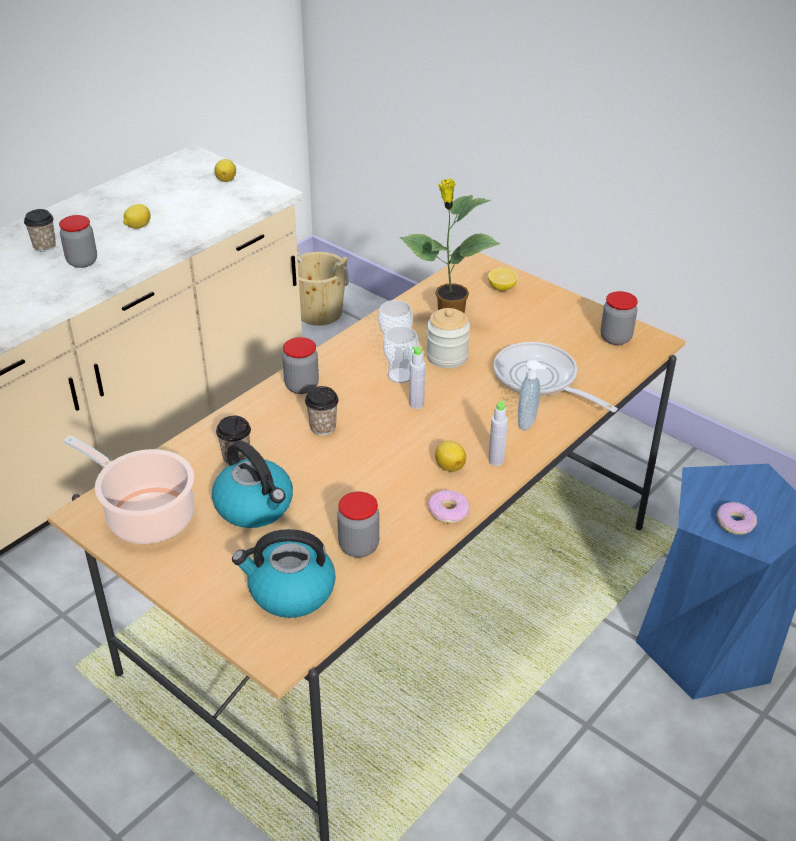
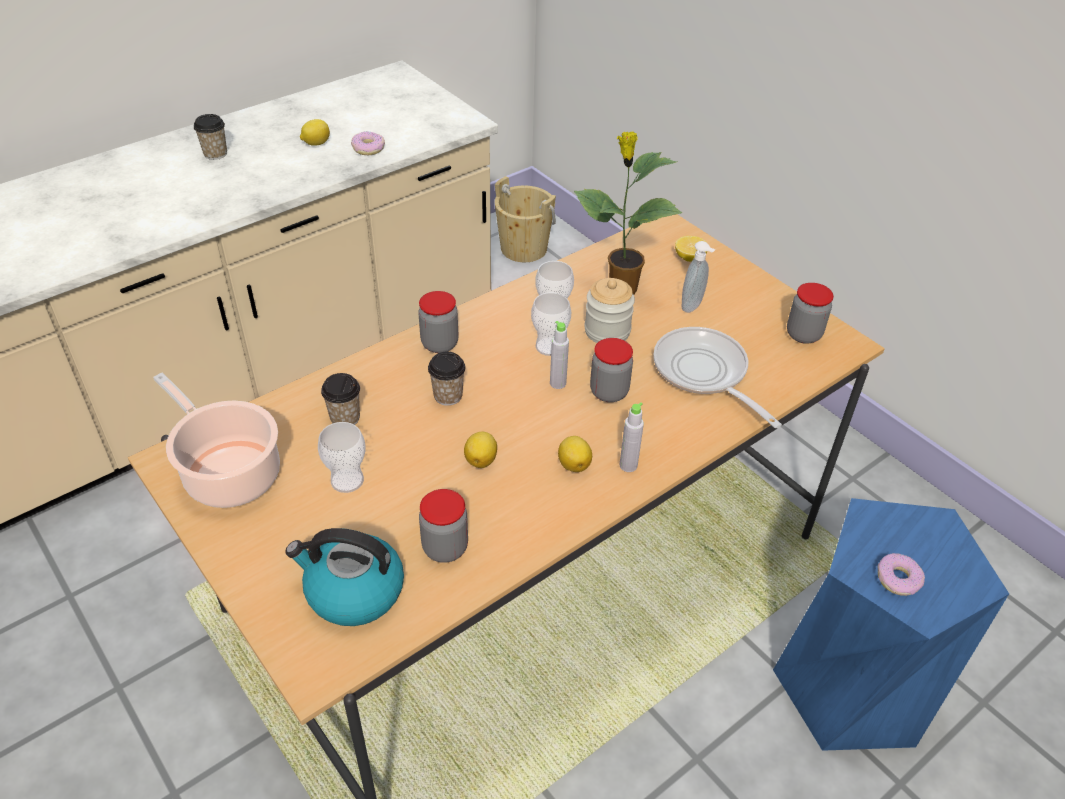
camera: 10 degrees right, 5 degrees up
(82, 261) = (247, 175): jar -> jar (609, 392)
(226, 180) = (423, 102): lemon -> lemon (481, 460)
(255, 507) = (347, 480): kettle -> cup
(448, 511) = (557, 521): donut -> donut (368, 148)
(528, 423) = (677, 425): soap dispenser -> soap dispenser (693, 306)

